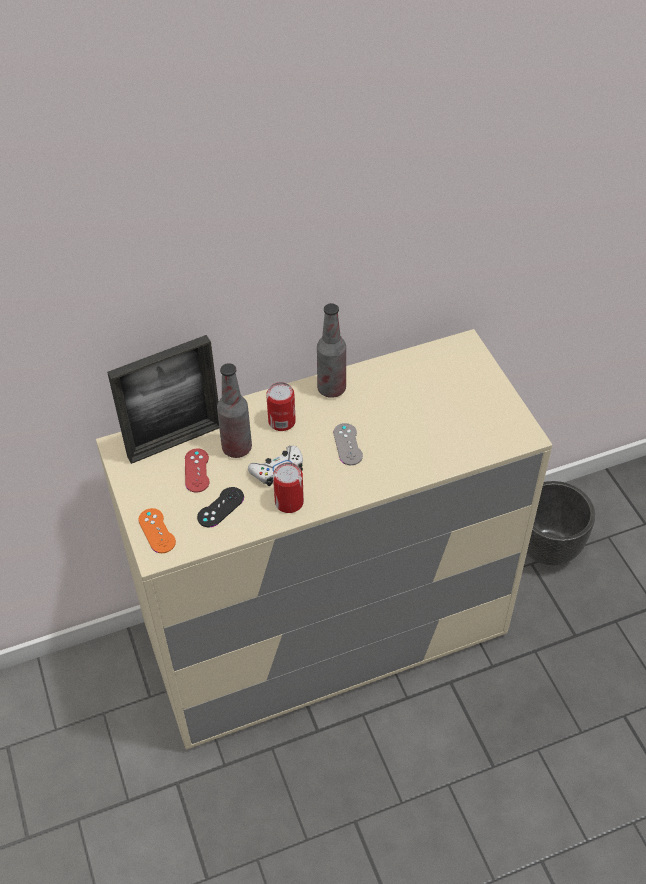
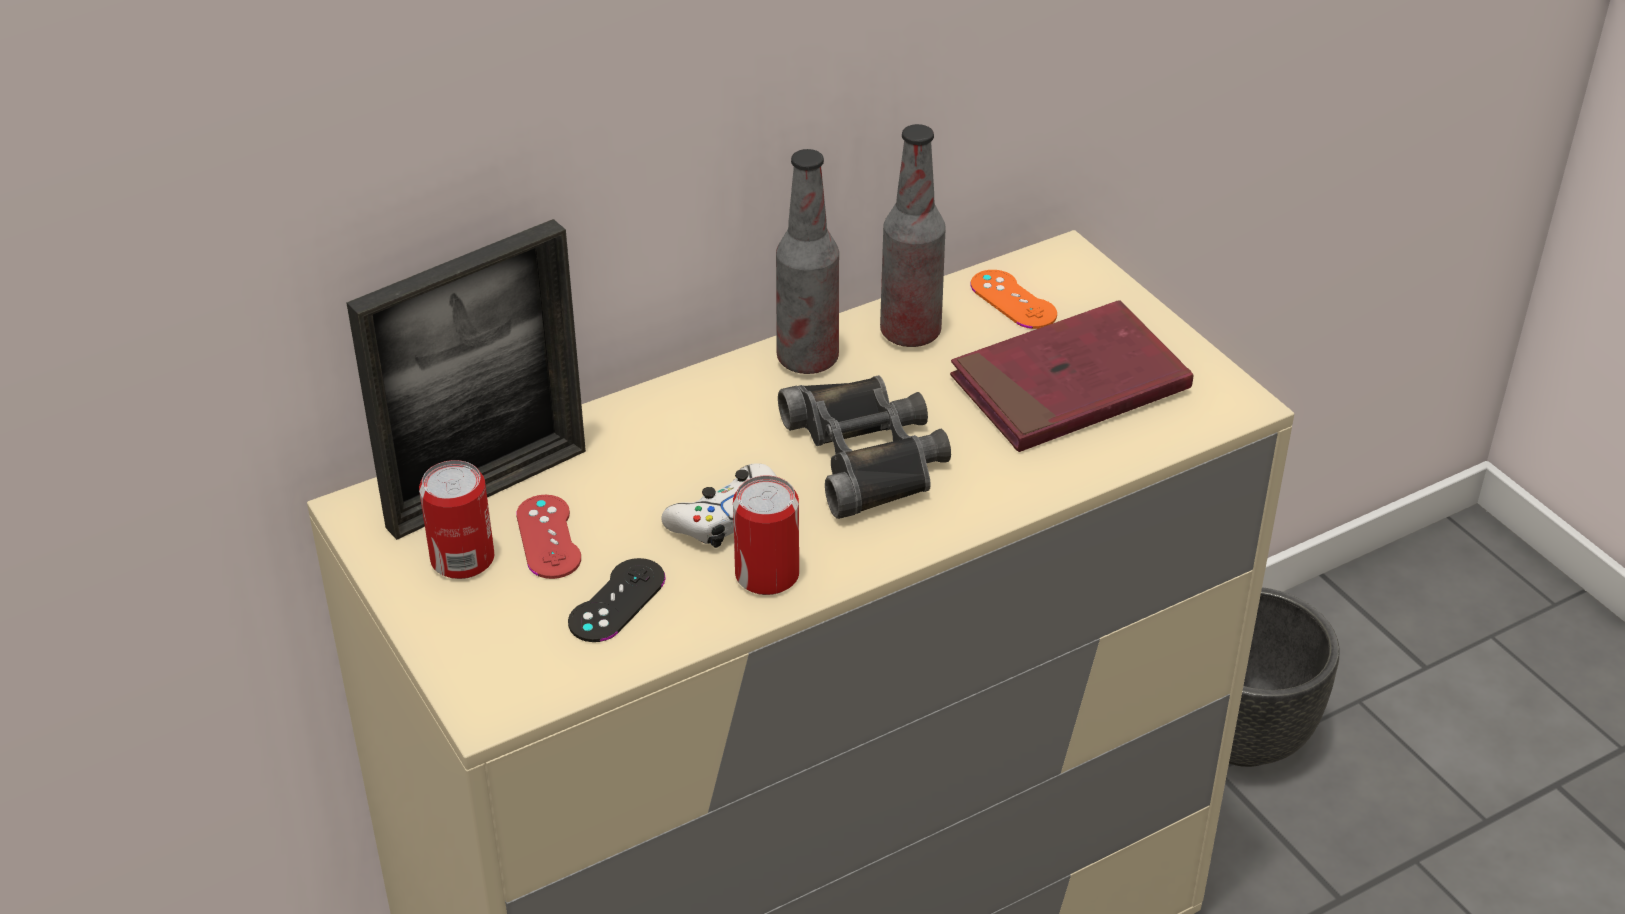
camera: 10 degrees left, 10 degrees down
(157, 531) = (482, 662): orange game controller -> orange game controller (1013, 300)
(237, 448) = (628, 486): bottle -> bottle (910, 333)
(282, 421) = (715, 428): can -> can (462, 559)
(347, 444) = (867, 455): grey game controller -> black binoculars
(449, 417) = (1069, 386): none -> red book

